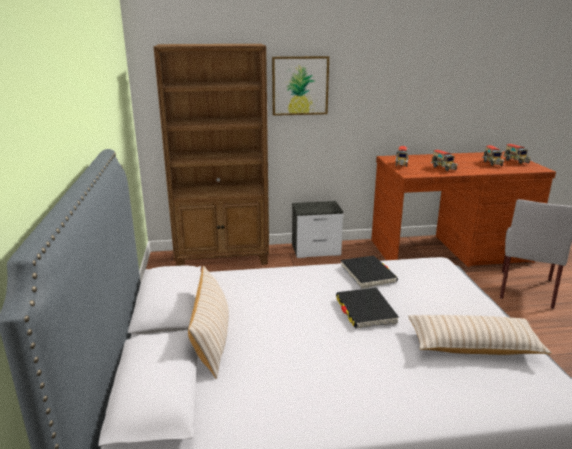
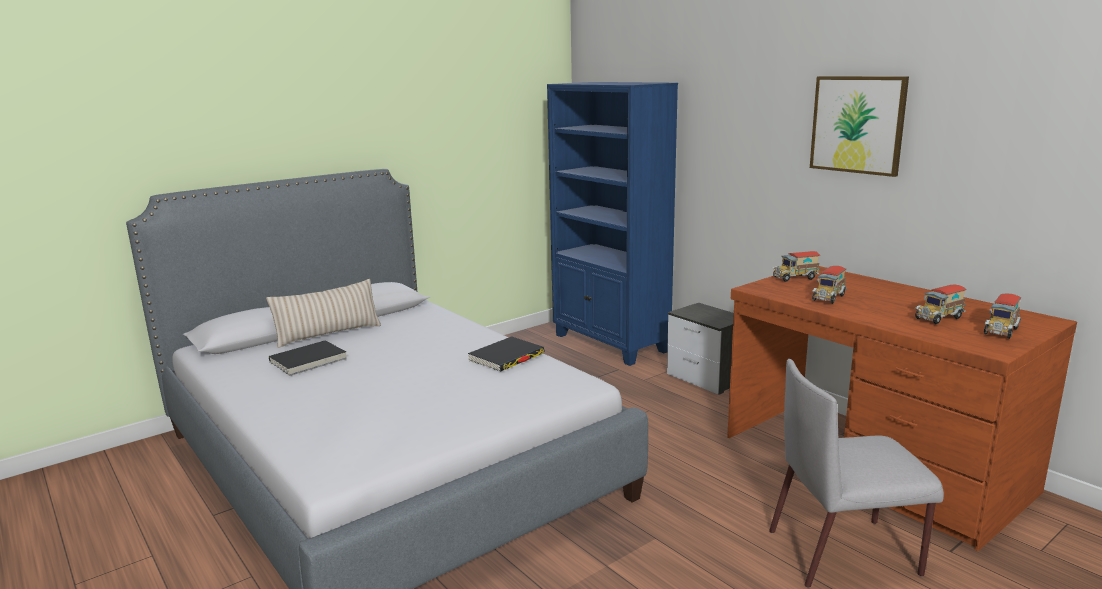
camera: 60 degrees right, 5 degrees down
(223, 257) = (610, 343): brown bookcase -> blue bookcase
(300, 86) = (718, 141): picture -> picture (857, 124)
(365, 310) = (422, 370): black book -> black book (308, 361)
(473, 345) = (393, 423): beige pillow -> none

